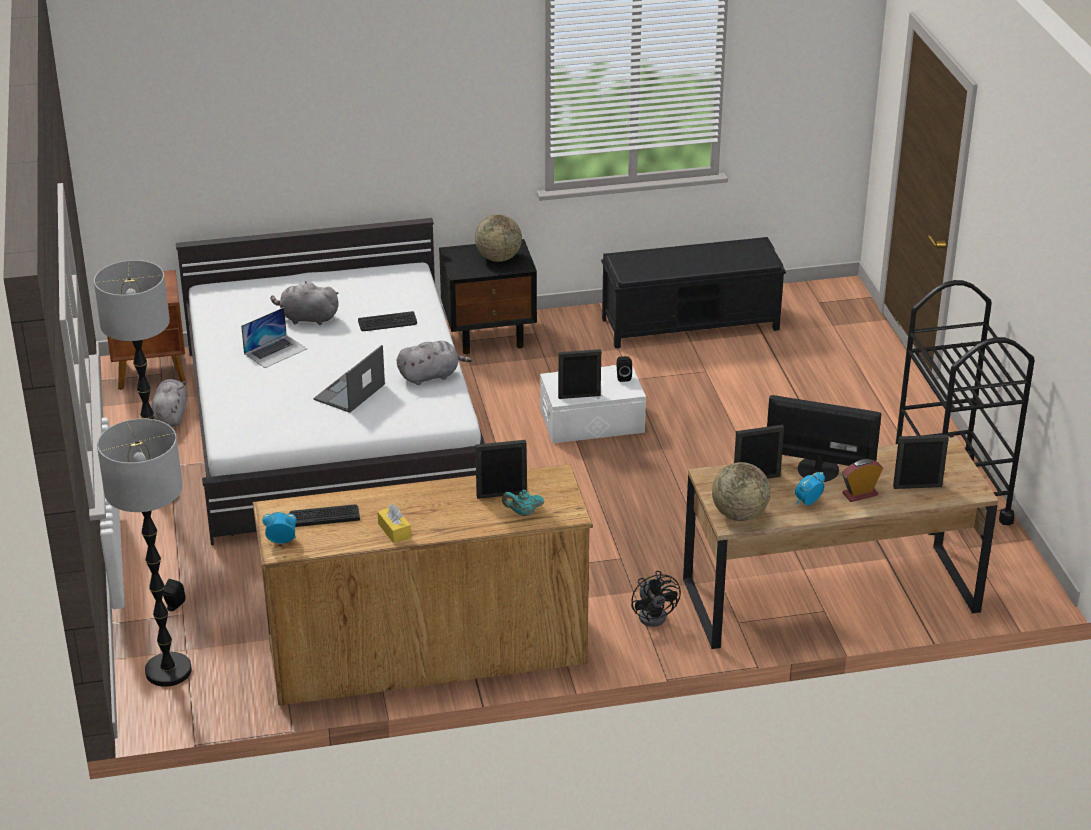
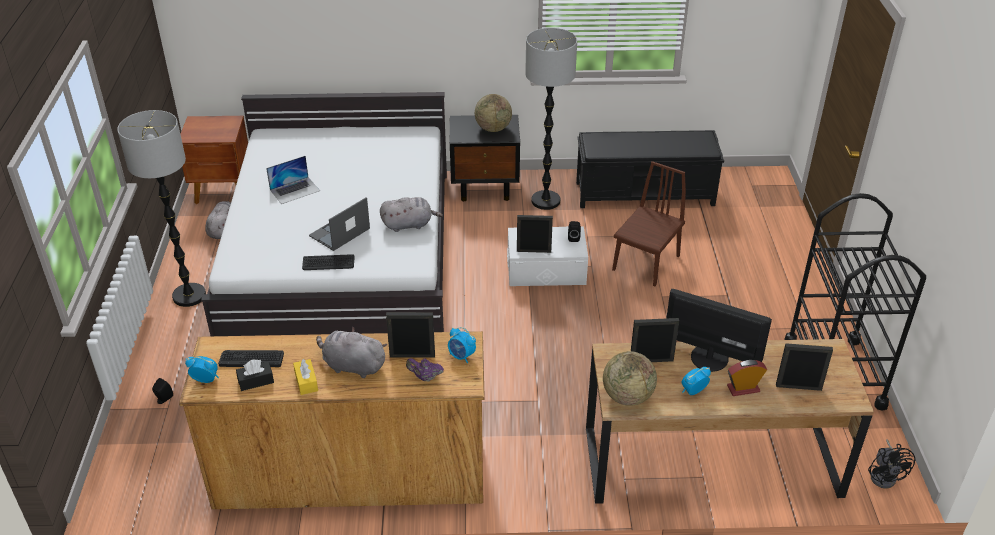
camera: 10 degrees right, 5 degrees up
(168, 671) = (135, 461): floor lamp -> floor lamp (545, 201)
(307, 318) = (329, 165): grey plush toy -> grey plush toy (352, 366)
(338, 536) = (256, 381): none -> black tissue box
(387, 322) = (390, 174): keyboard -> keyboard (328, 263)
(523, 513) = (425, 377): turquoise teapot -> purple teapot
(555, 489) = (461, 356): none -> alarm clock
(655, 614) = (554, 461): black fan -> black fan (885, 476)
(710, 401) = (646, 263): none -> brown chair

